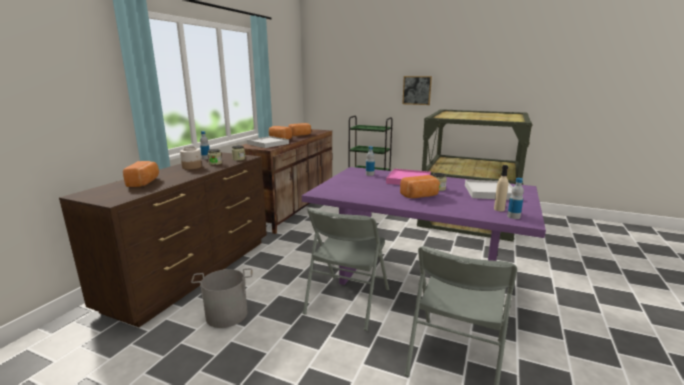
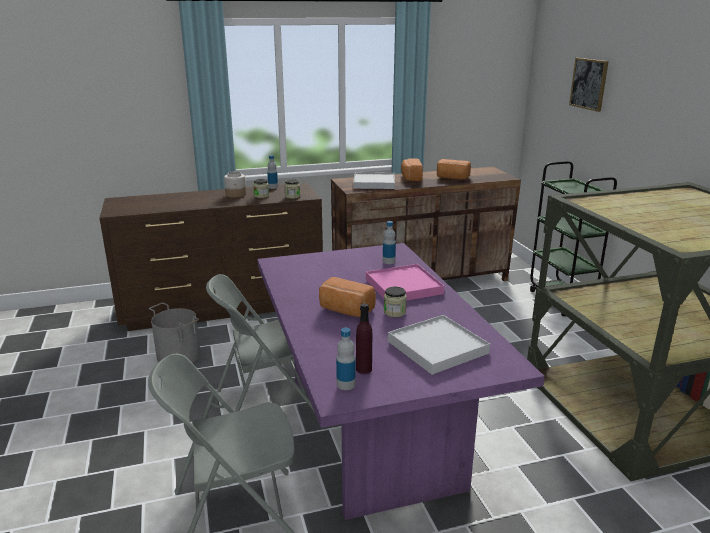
camera: 50 degrees right, 5 degrees up
(144, 182) = (169, 201): bread -> none
(417, 90) = (664, 135): picture -> picture (589, 84)
(499, 209) = (364, 369): beige bottle -> purple bottle

